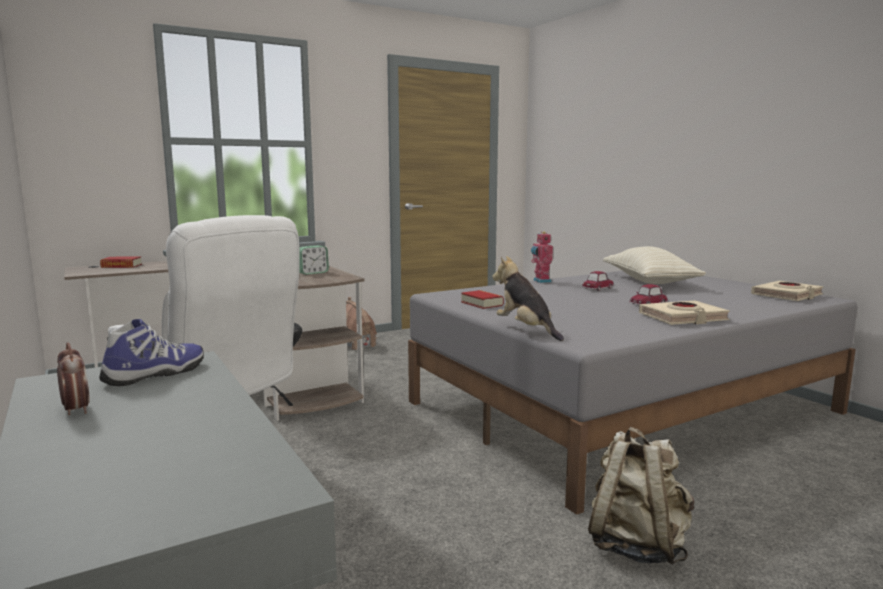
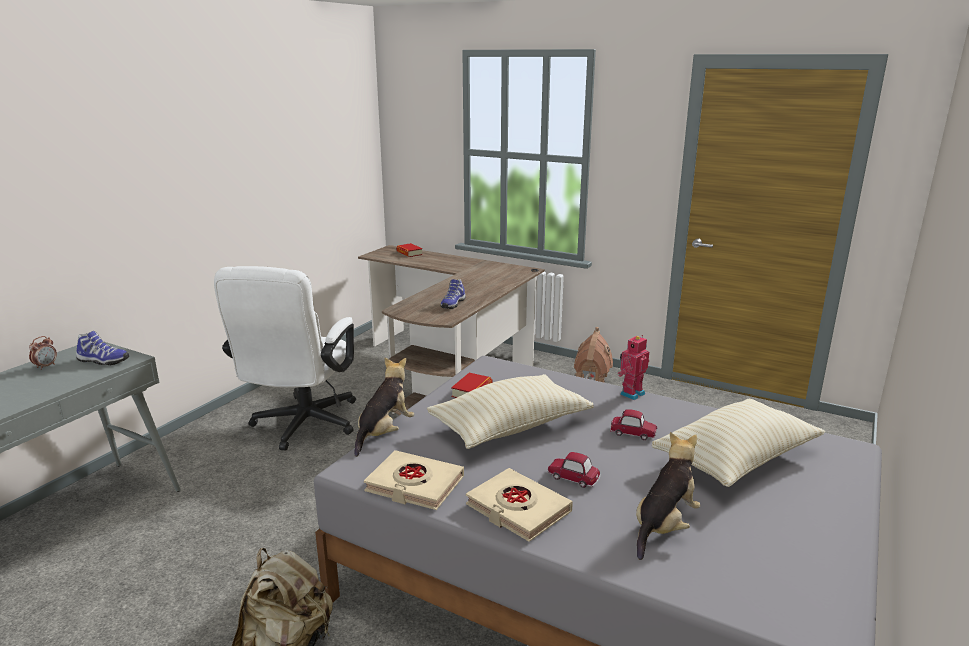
camera: 60 degrees right, 10 degrees up
(312, 273) = (452, 304): alarm clock -> shoe
(558, 304) = (510, 427): none -> beige pillow
(718, 300) = (664, 526): none -> plush toy
(787, 295) = (796, 590): beige book -> beige book (414, 485)

